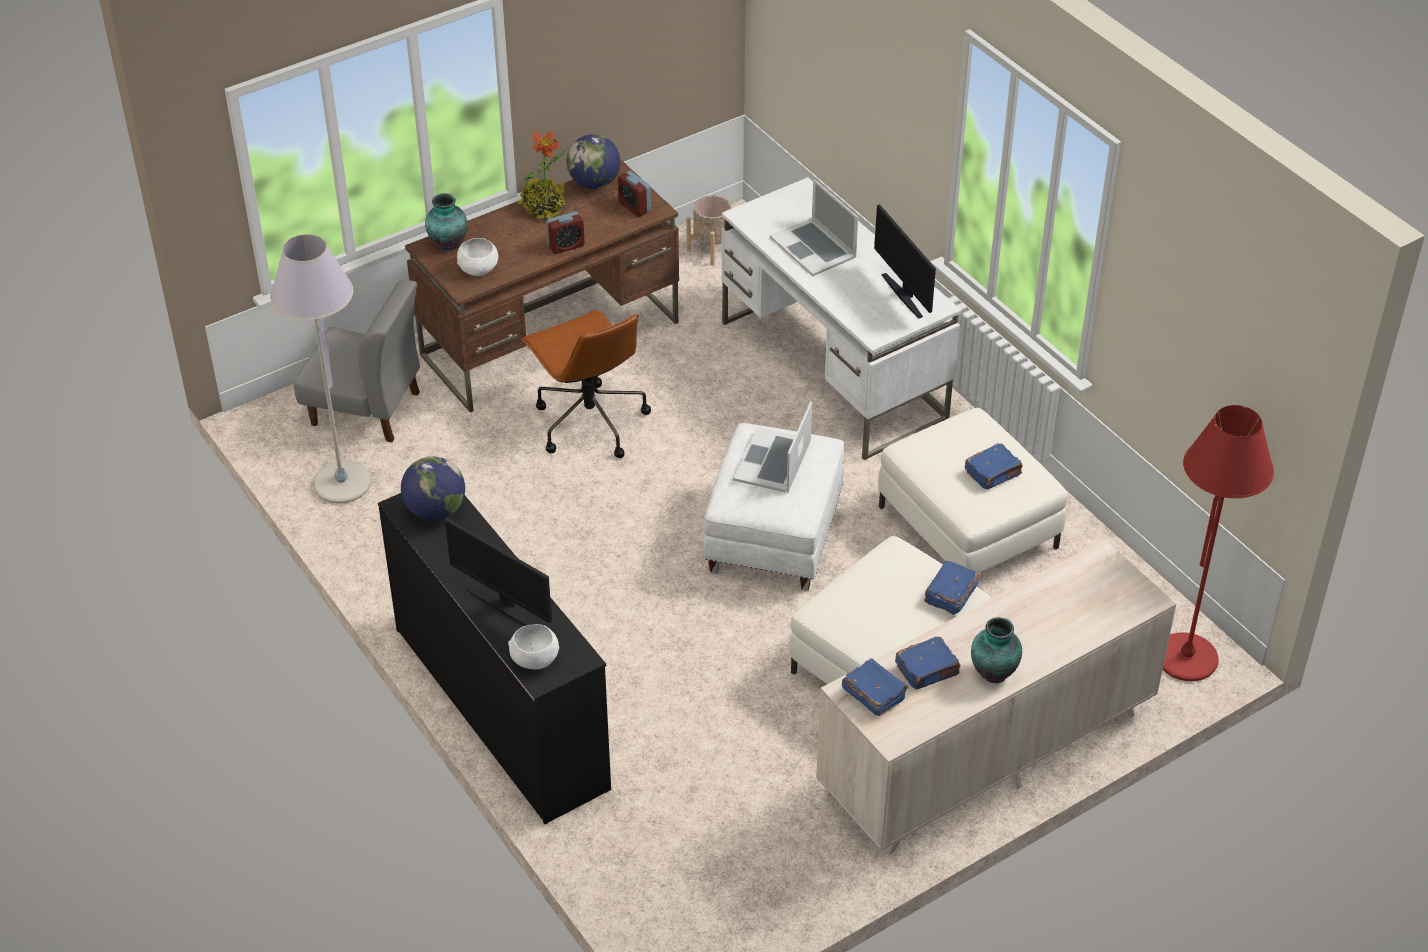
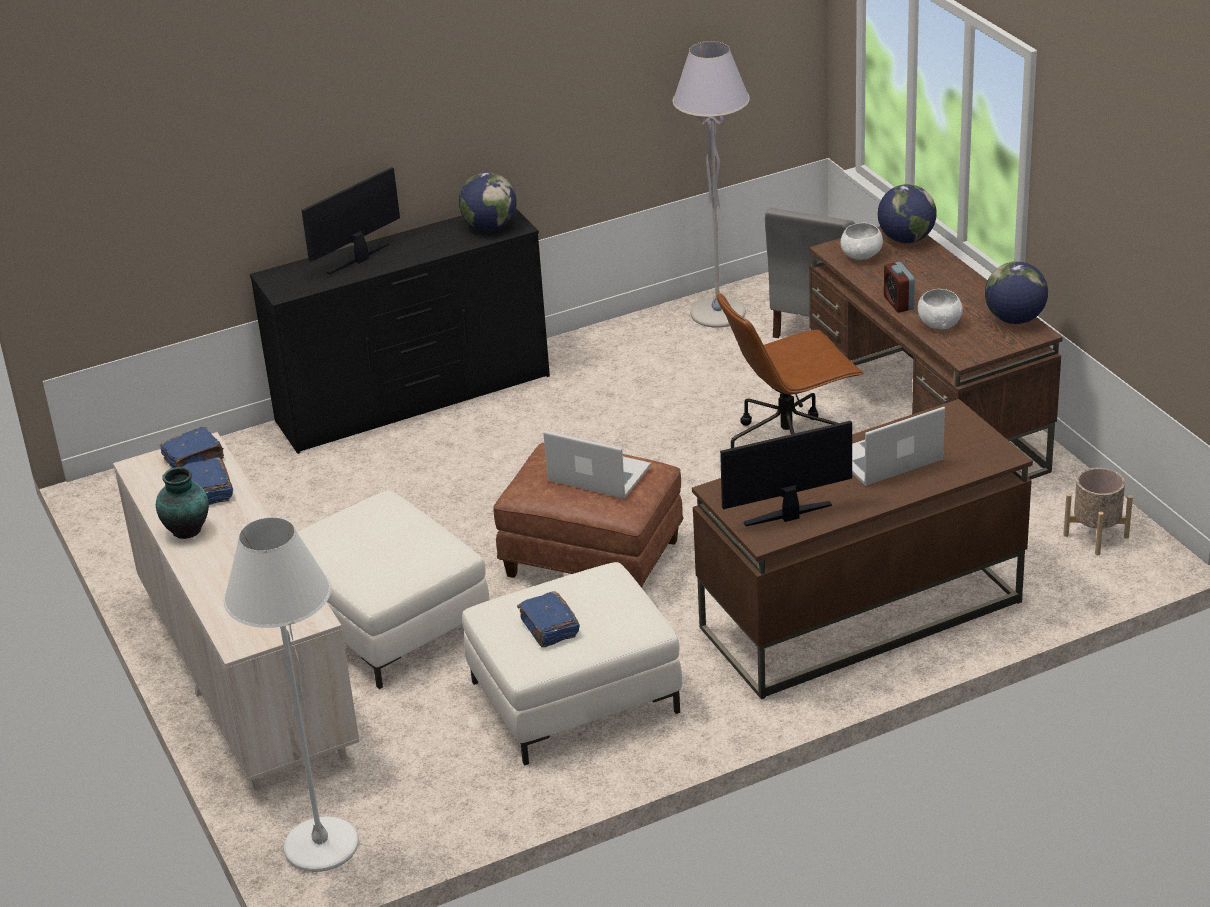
camera: 100 degrees right, 10 degrees down
(447, 244) = (906, 239): vase -> globe
(534, 660) = (292, 273): white bowl -> white bowl (939, 324)
(543, 207) = (969, 289): potted plant -> none
(634, 207) = (969, 343): alarm clock -> none
(775, 537) = (590, 559): white ottoman -> brown ottoman
(833, 371) = (859, 616): white desk -> brown desk
(950, 595) = (373, 581): blue book -> none
(1186, 659) = (321, 846): red floor lamp -> white floor lamp

